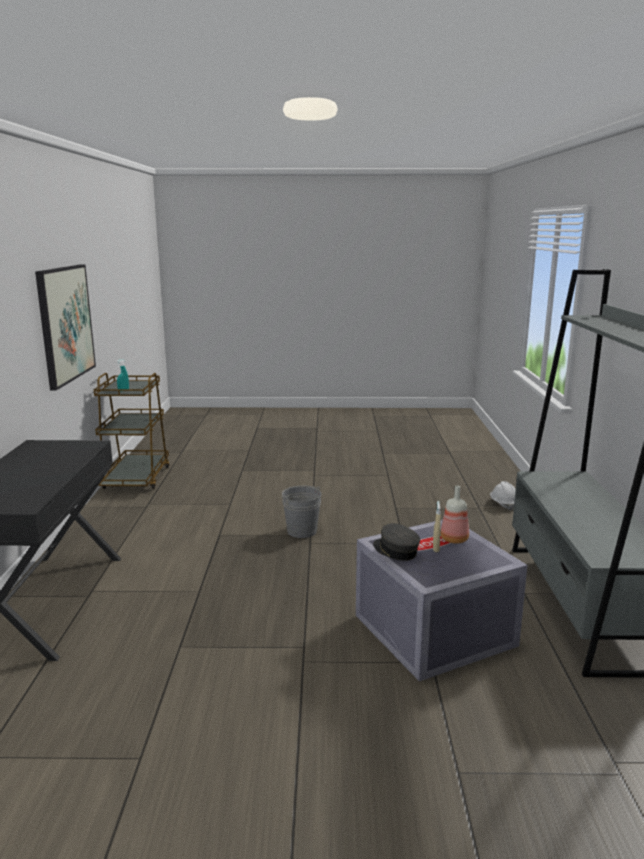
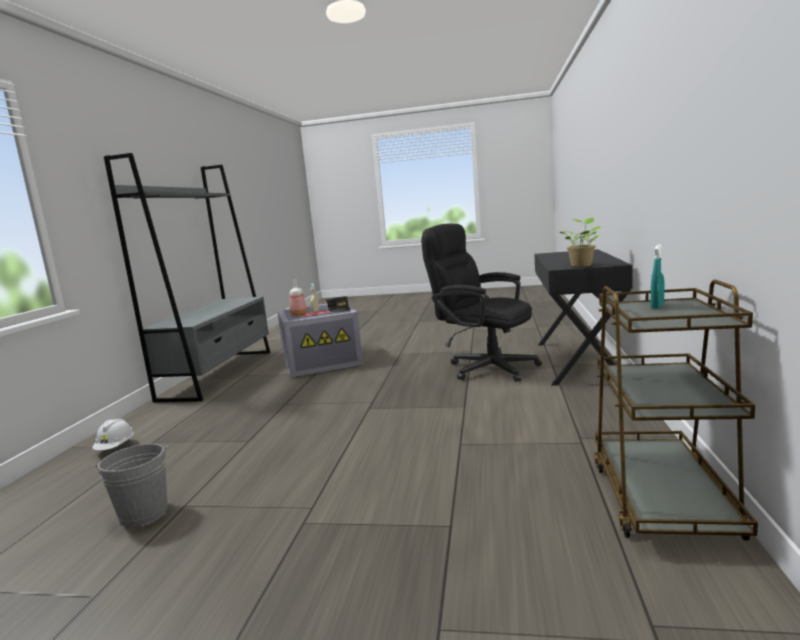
camera: 170 degrees left, 5 degrees down
(65, 324) = (687, 158): picture -> none
(65, 446) = (582, 265): none -> potted plant
(177, 596) = (484, 367): none -> black office chair
(302, 531) = (375, 412): grey bucket -> grey bucket (143, 513)

